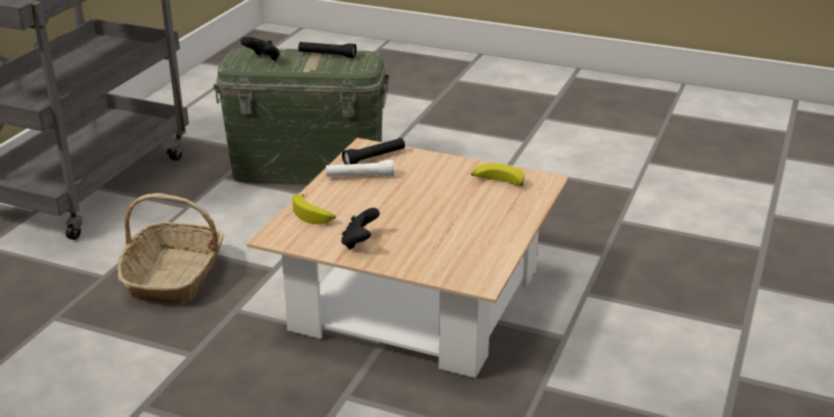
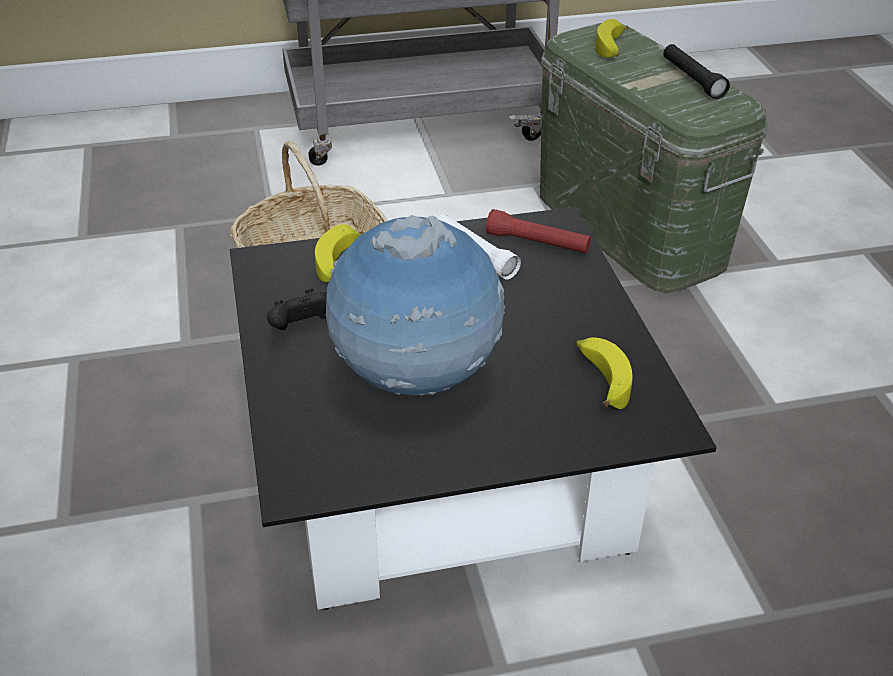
camera: 55 degrees right, 10 degrees up
(263, 59) = (612, 49): black game controller -> banana
(374, 158) = (537, 243): black flashlight -> red flashlight
(417, 300) = (445, 464): beige coffee table -> black coffee table
(441, 226) = (416, 380): none -> globe

